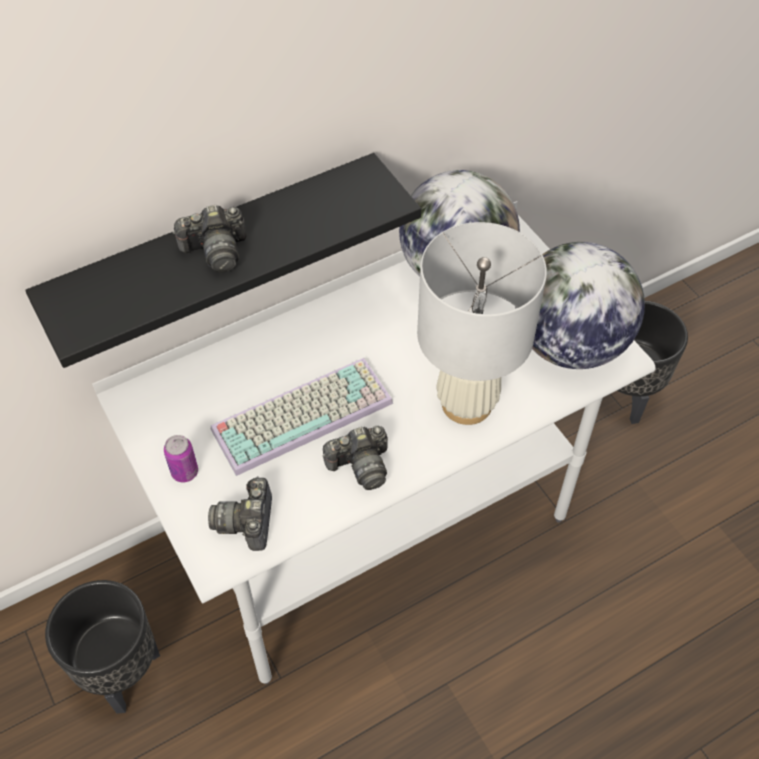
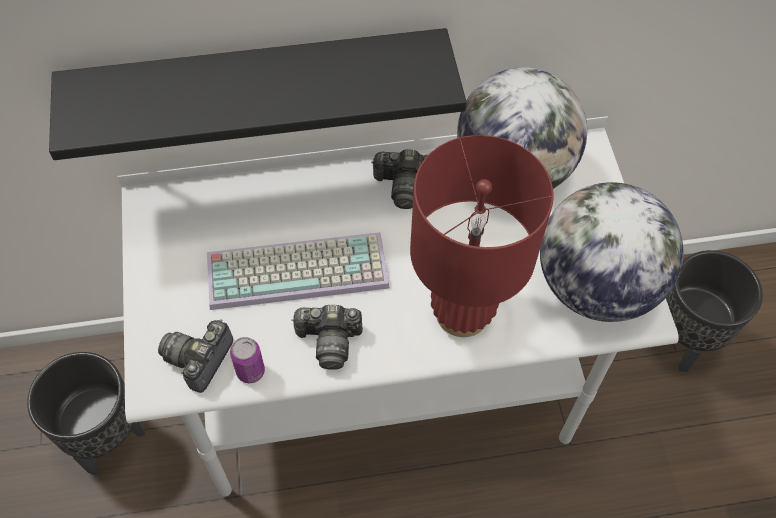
camera: 20 degrees right, 5 degrees up
(185, 472) = (165, 290): can -> can (250, 371)
(216, 251) = (242, 86): camera -> camera (403, 186)
(466, 403) = (462, 312): white table lamp -> red table lamp

